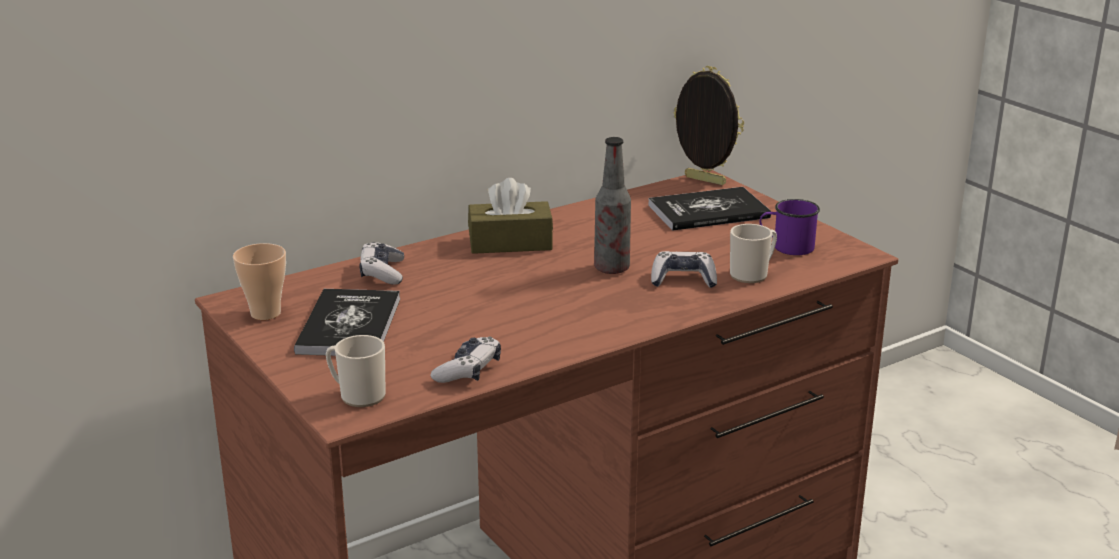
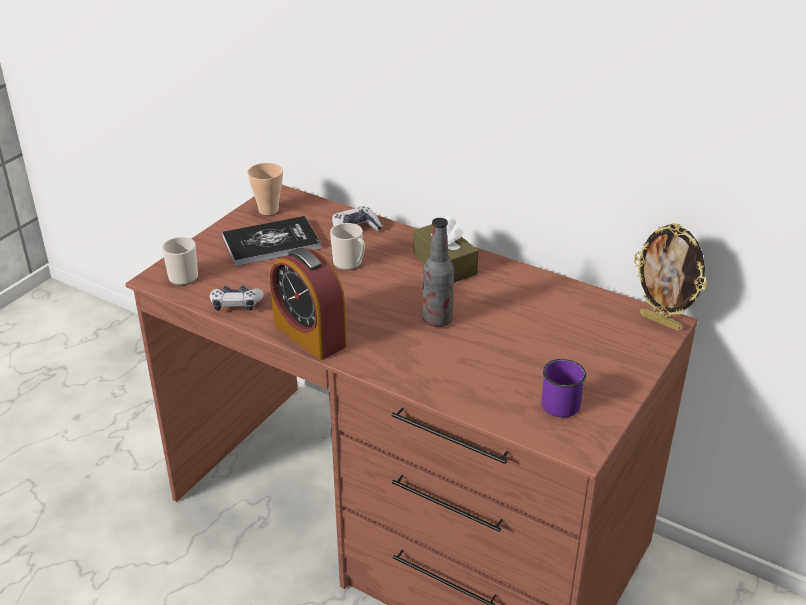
camera: 65 degrees right, 10 degrees up
(577, 338) = (309, 335): none -> alarm clock
(683, 279) = (444, 359): game controller -> none
(703, 181) = (661, 322): picture frame -> picture frame turned 120 degrees clockwise
(708, 211) = (594, 340): book -> none
(752, 274) = (483, 393): mug -> mug (350, 263)

